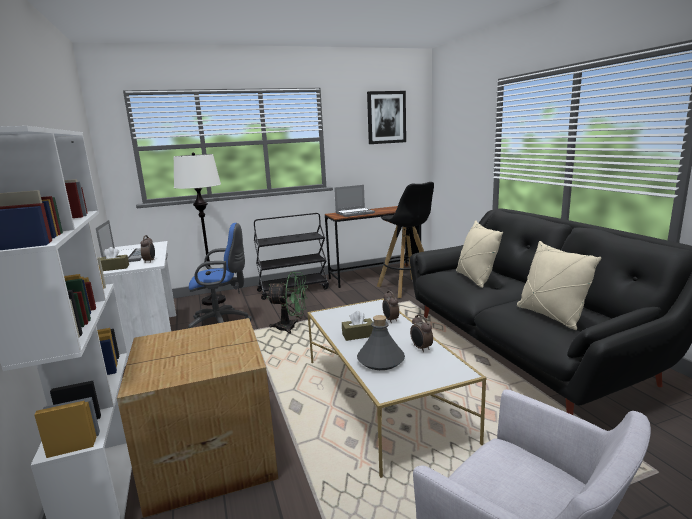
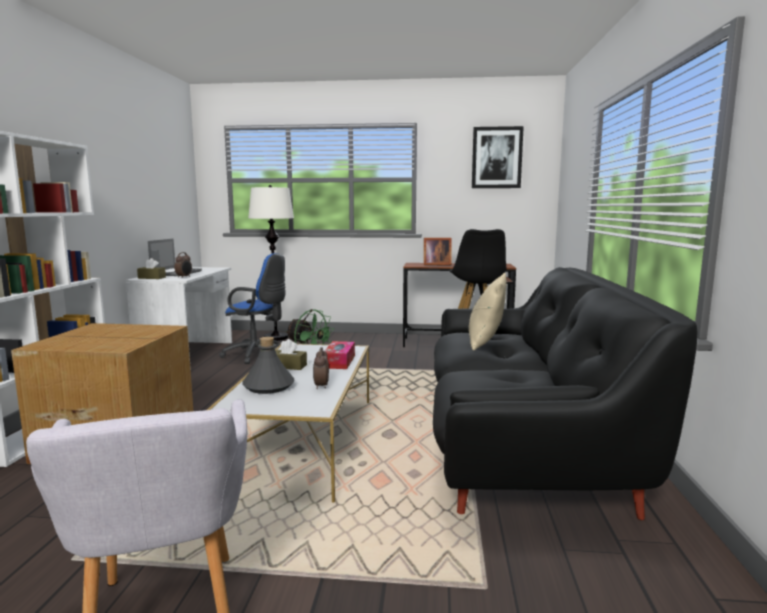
camera: 25 degrees right, 5 degrees down
(293, 290) = (357, 341): black cart -> none
(355, 213) = (435, 264): laptop -> picture frame
(390, 320) = (339, 362): alarm clock -> tissue box
(550, 316) = (494, 385): beige pillow -> none

